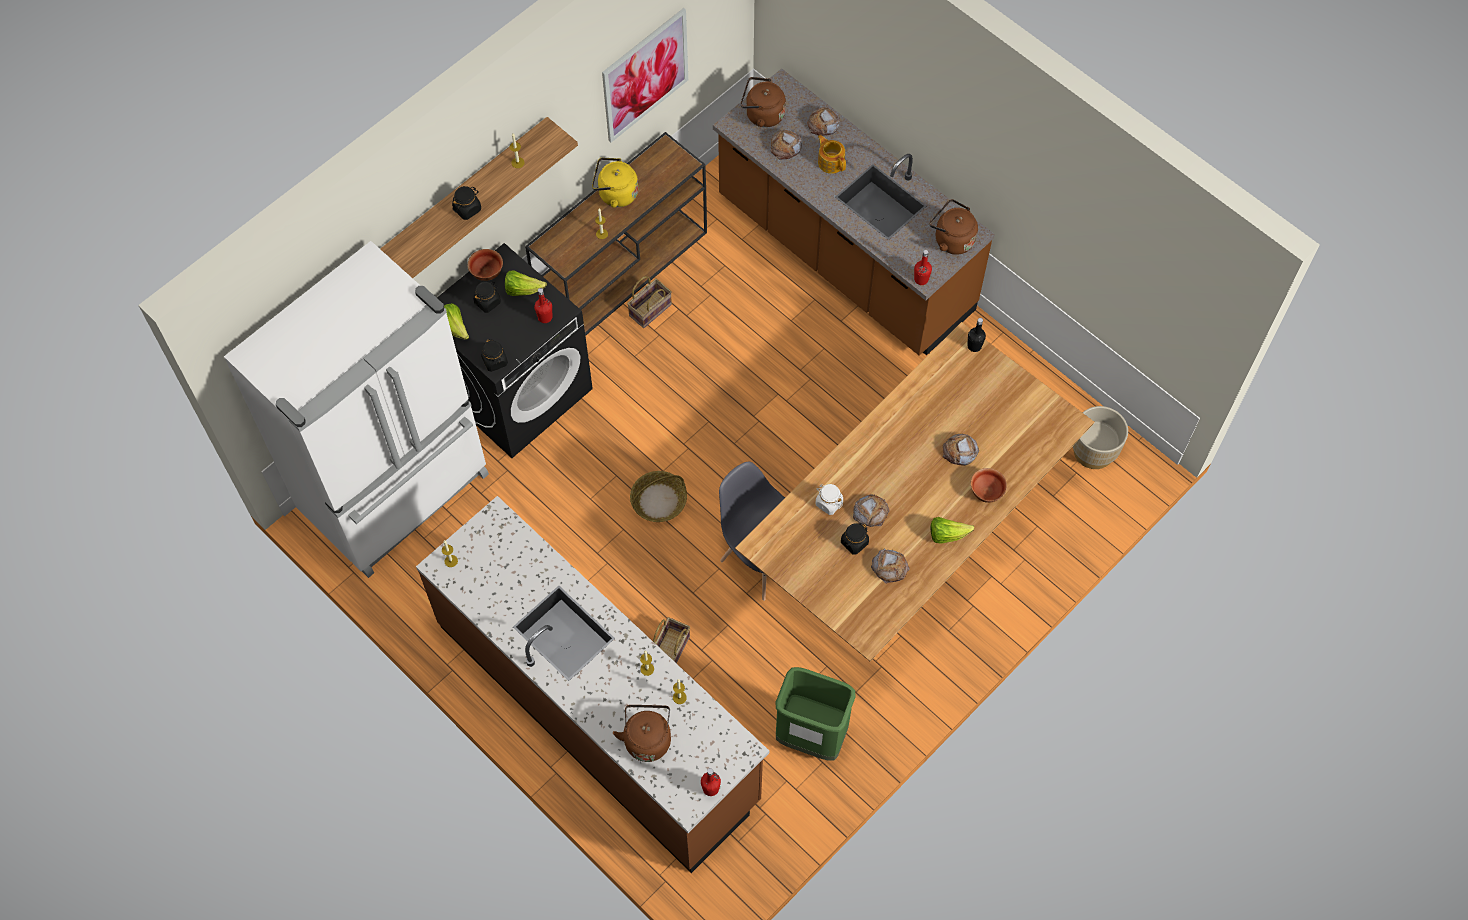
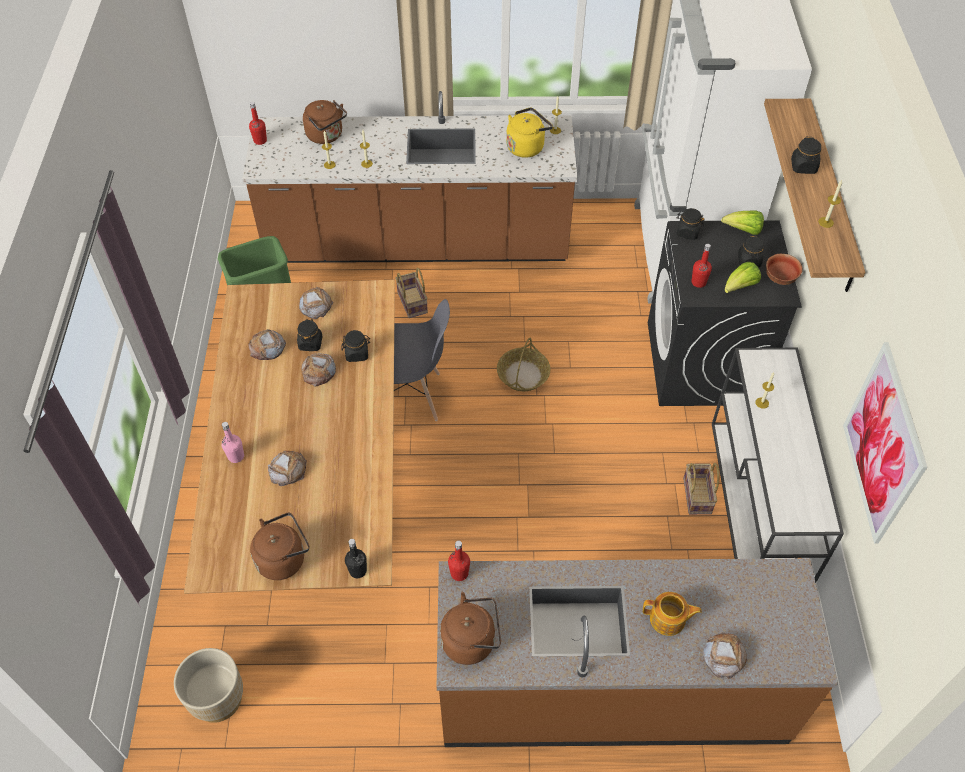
camera: 135 degrees right, 10 degrees down
(615, 194) = (798, 442): yellow kettle -> yellow kettle (526, 146)
(623, 270) = (756, 508): brown console table -> white console table
(762, 115) = (785, 611): brown kettle -> brown kettle (284, 558)
(785, 146) = (725, 596): bread -> bread (315, 305)
(828, 503) = (357, 353): white jar -> black jar
(947, 534) = (242, 401): lettuce -> none
(987, 491) = (236, 456): bowl -> pink bottle

